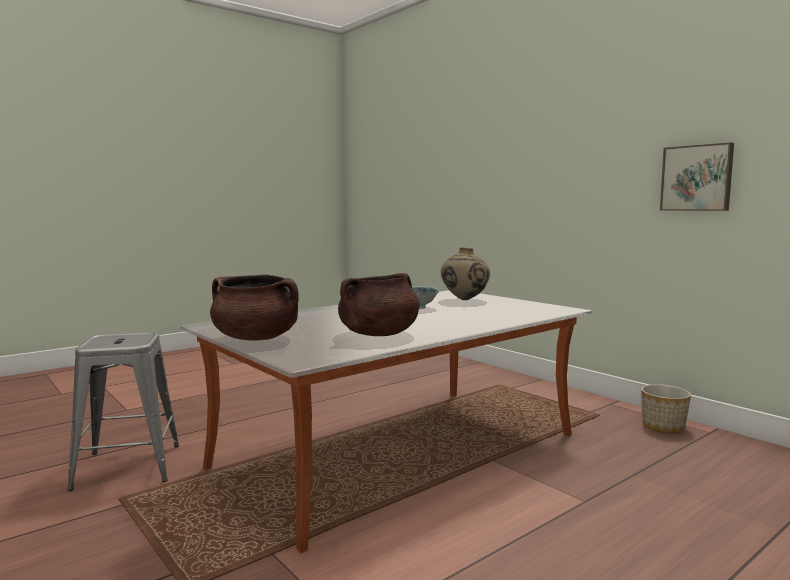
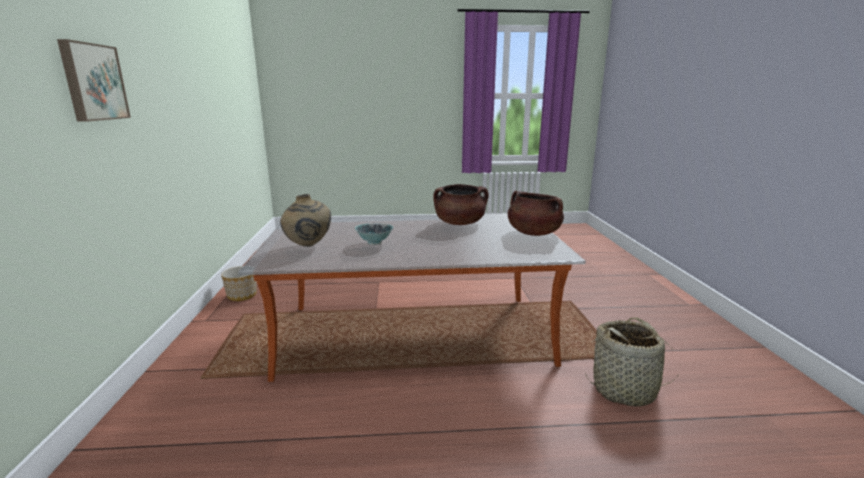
camera: 145 degrees left, 10 degrees up
(128, 466) = (624, 390): grey stool -> basket
(696, 178) = (183, 116): picture -> picture (93, 82)

